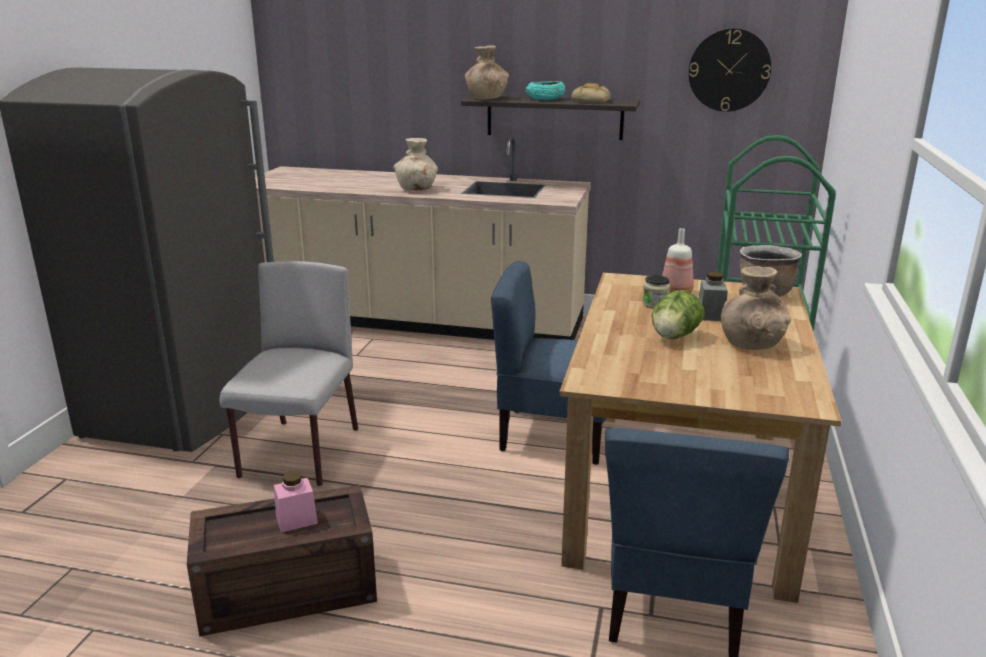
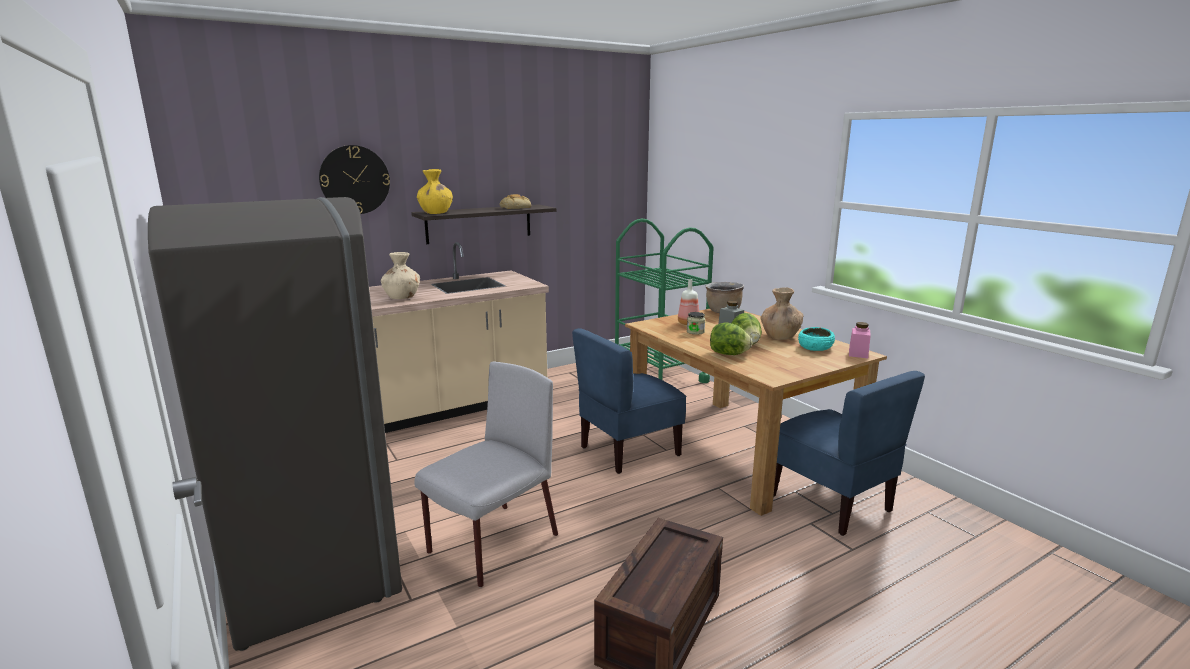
camera: 45 degrees left, 5 degrees down
(296, 520) = (666, 560): pink jar -> pink jar (858, 353)
(299, 454) = (492, 545): grey chair -> grey chair turned 75 degrees clockwise
(486, 98) = (436, 213): brown vase -> yellow vase
(546, 99) = (479, 209): turquoise bowl -> turquoise bowl (815, 347)
(618, 340) = (729, 354): none -> lettuce
(729, 70) = (591, 179): wall clock -> wall clock (355, 180)

